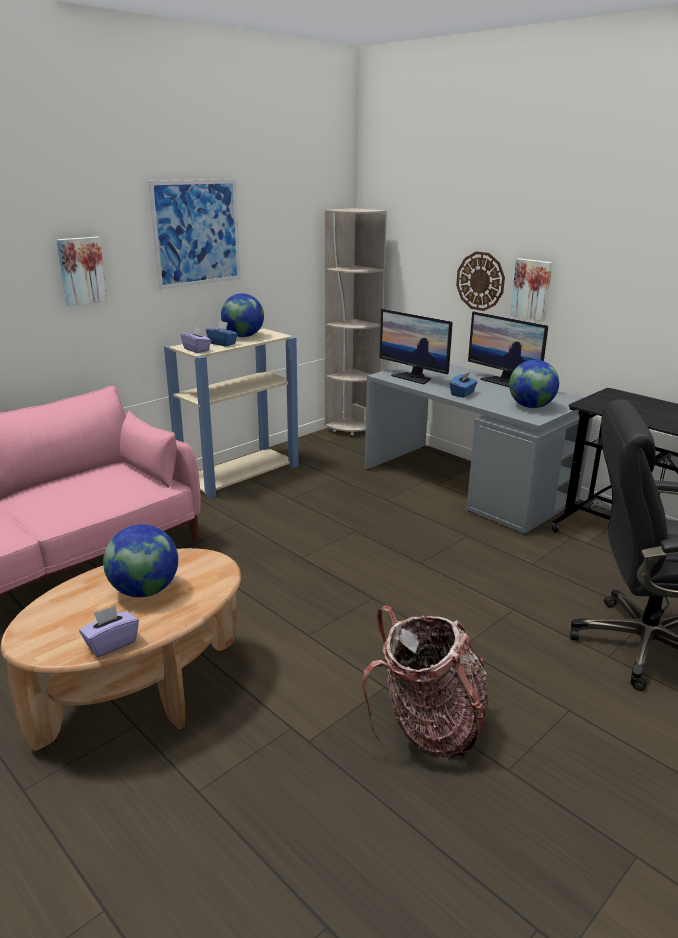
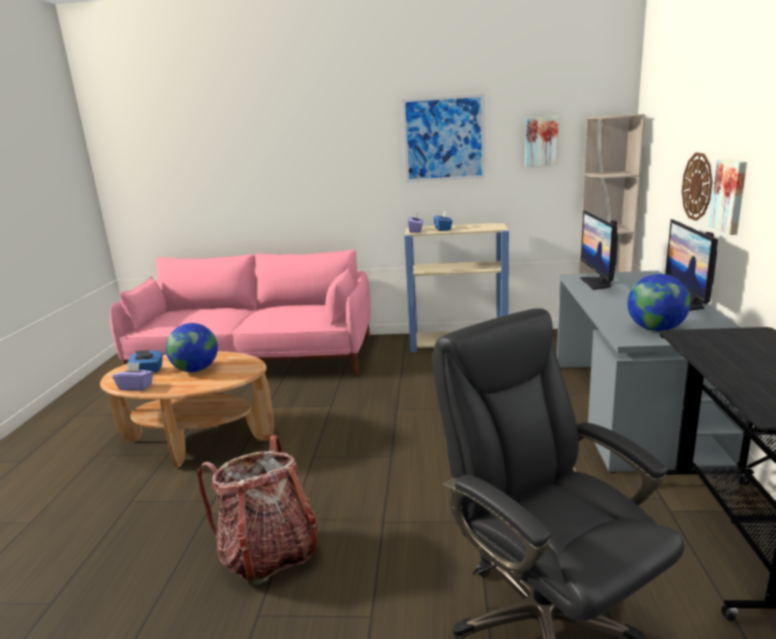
camera: 50 degrees right, 5 degrees down
(81, 270) = (345, 165): picture -> picture (541, 141)
(243, 336) = (471, 226): globe -> none
(462, 394) = (610, 304): blue tissue box -> blue tissue box (147, 371)

